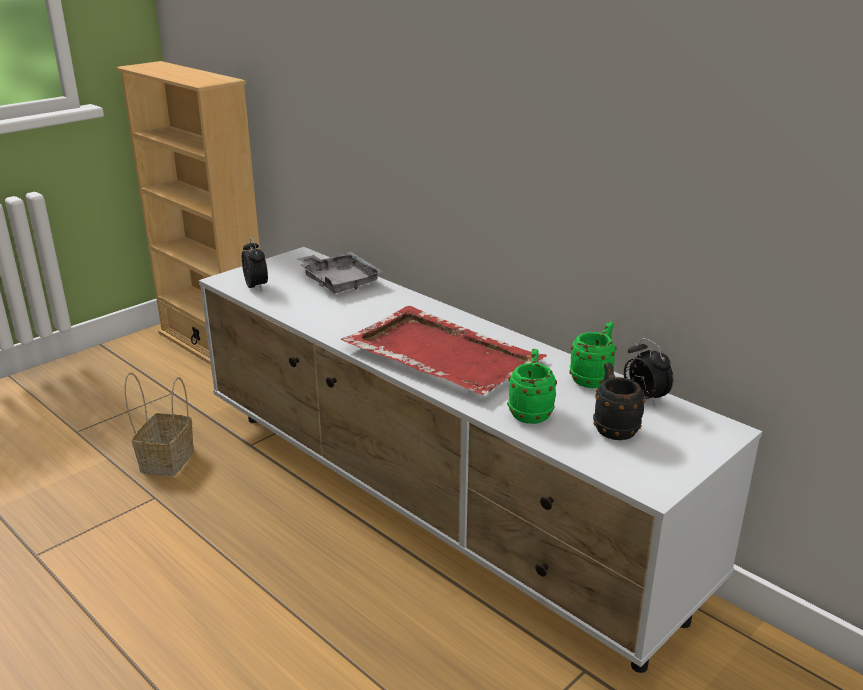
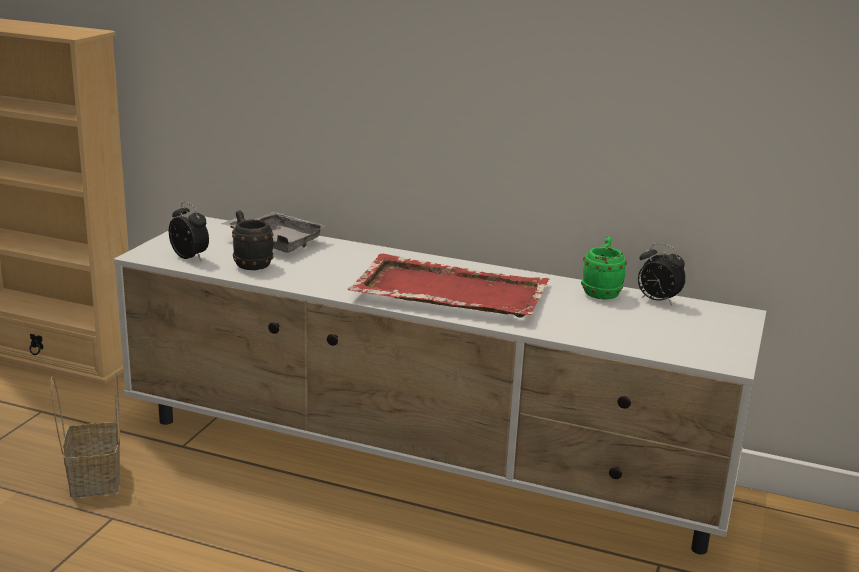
camera: 25 degrees left, 5 degrees down
(530, 411) = (576, 324): green mug -> none
(613, 427) = (654, 325): black mug -> black mug (250, 263)

